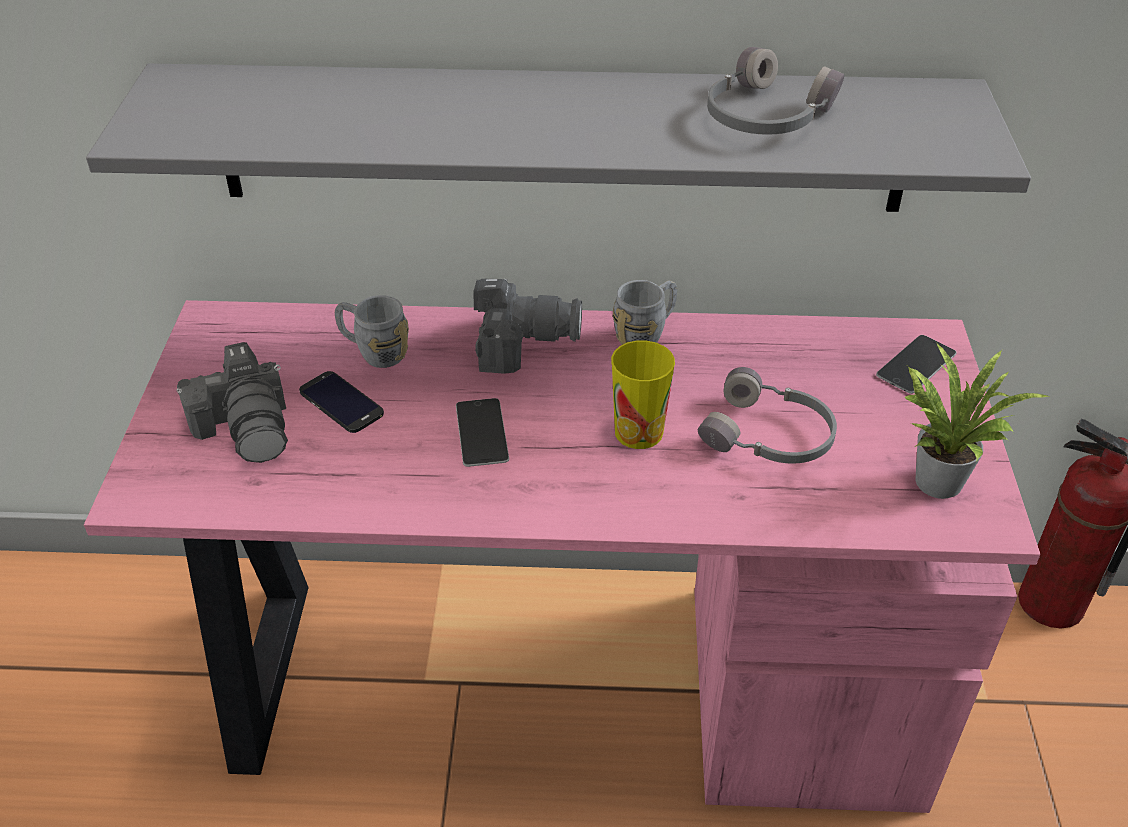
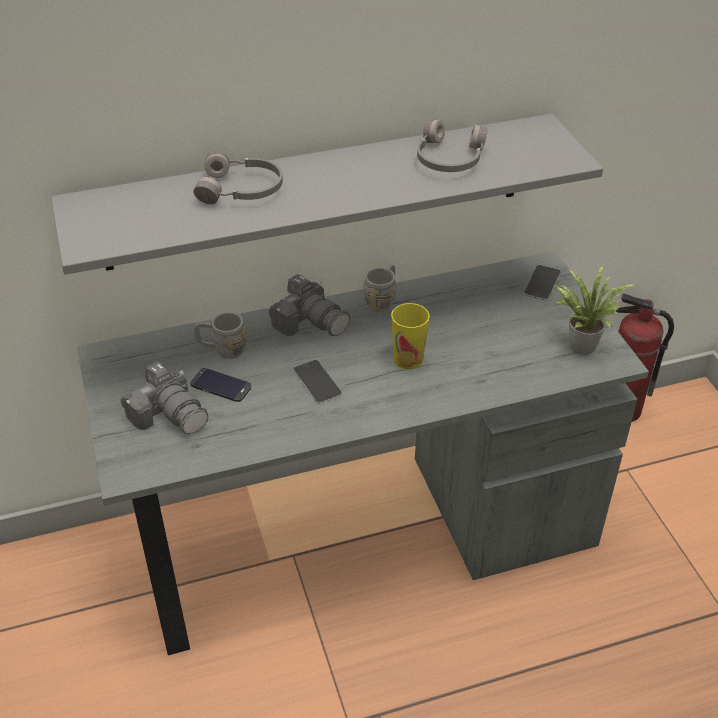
camera: 20 degrees left, 0 degrees up
(521, 341) = (310, 322): camera -> camera turned 60 degrees clockwise
(564, 682) = (358, 535): pink desk -> grey desk
(769, 437) = (482, 343): grey headphones -> grey headphones (241, 190)

